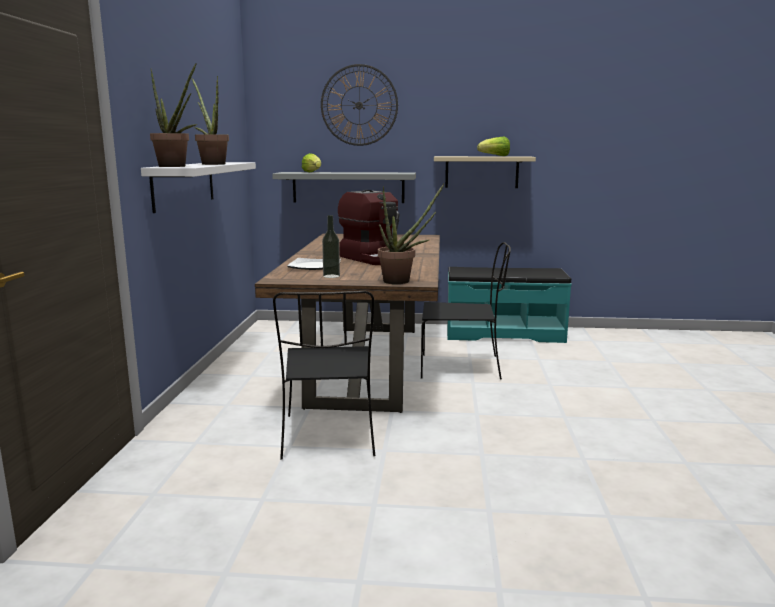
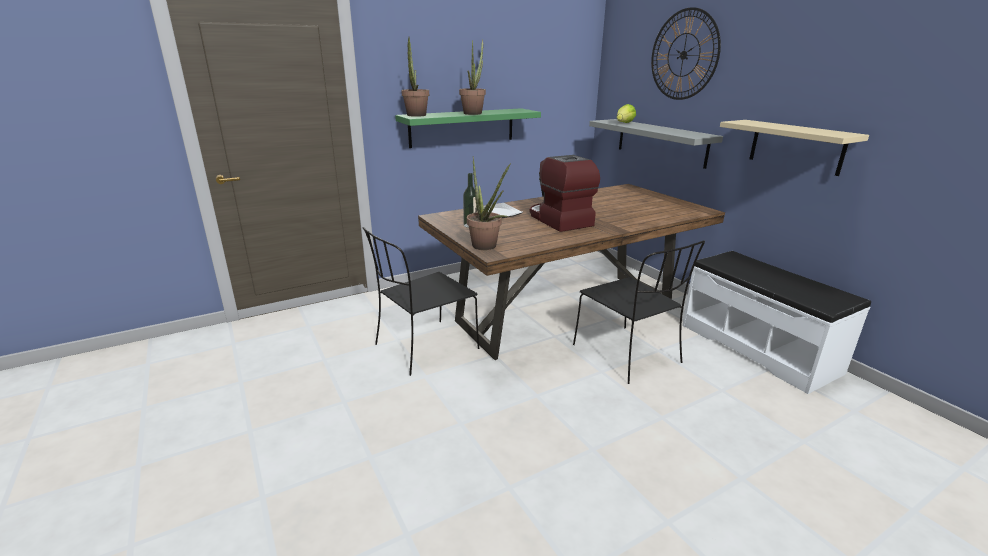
camera: 55 degrees right, 10 degrees up
(184, 185) = (462, 127): white shelf -> green shelf
(375, 258) = (558, 220): coffee machine -> coffee machine turned 135 degrees clockwise
(495, 156) = (808, 129): lettuce -> none
(504, 333) = (758, 347): turquoise bench -> white bench

